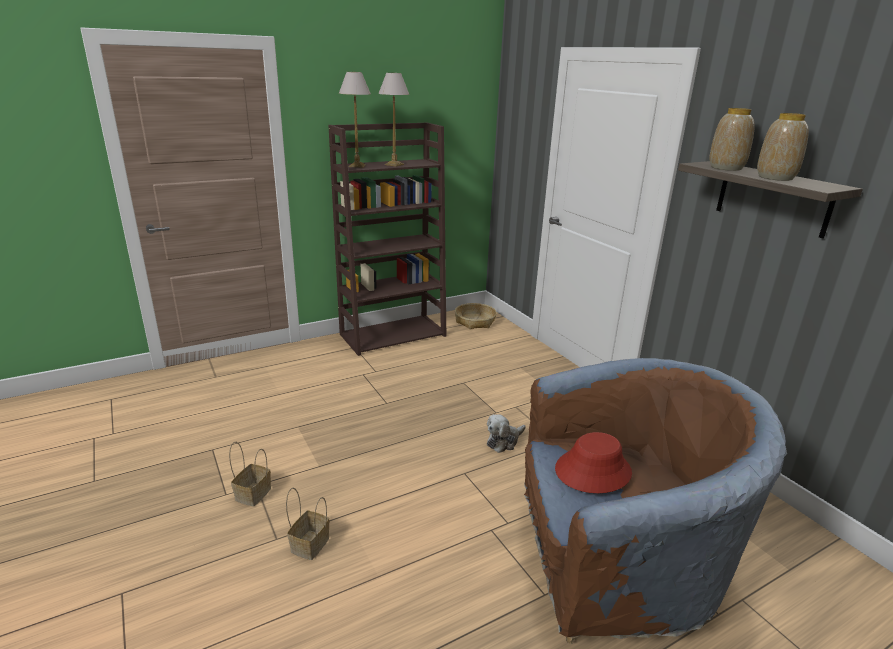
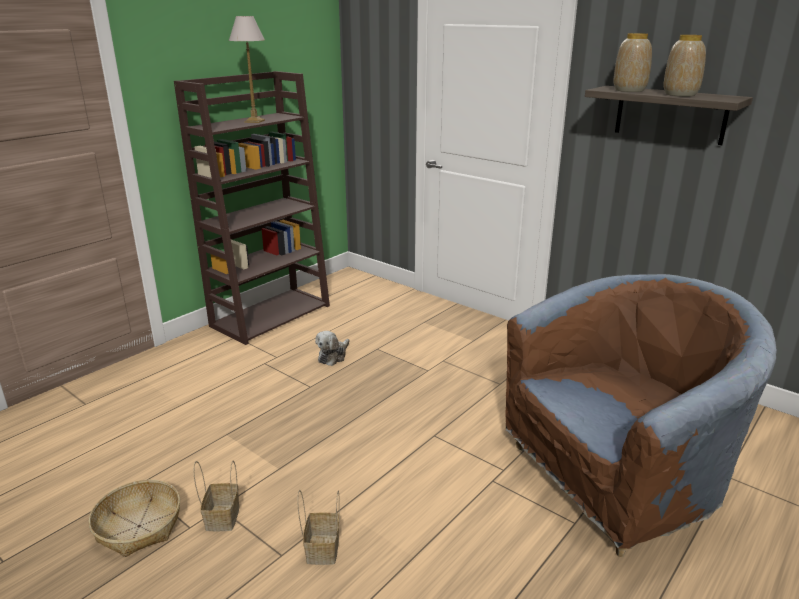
camera: 20 degrees left, 0 degrees up
(357, 166) = (215, 126): table lamp -> none
(474, 321) = (350, 286): basket -> basket (138, 526)
(504, 441) = (452, 396): plush toy -> plush toy (333, 356)
(592, 471) = (592, 392): red hat -> none

